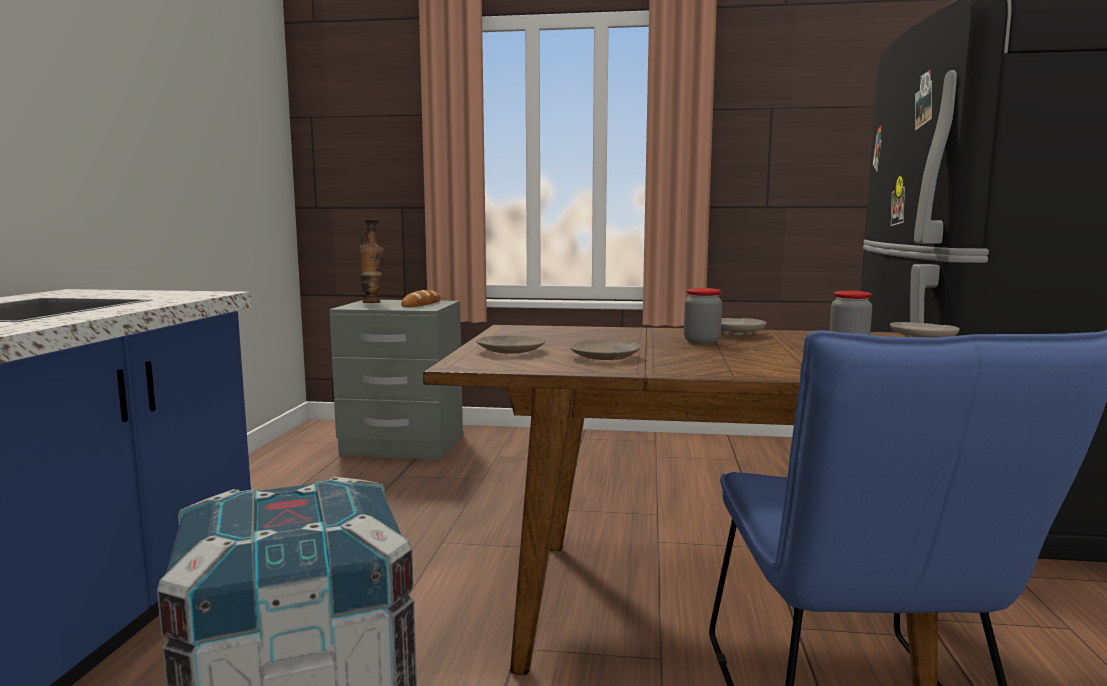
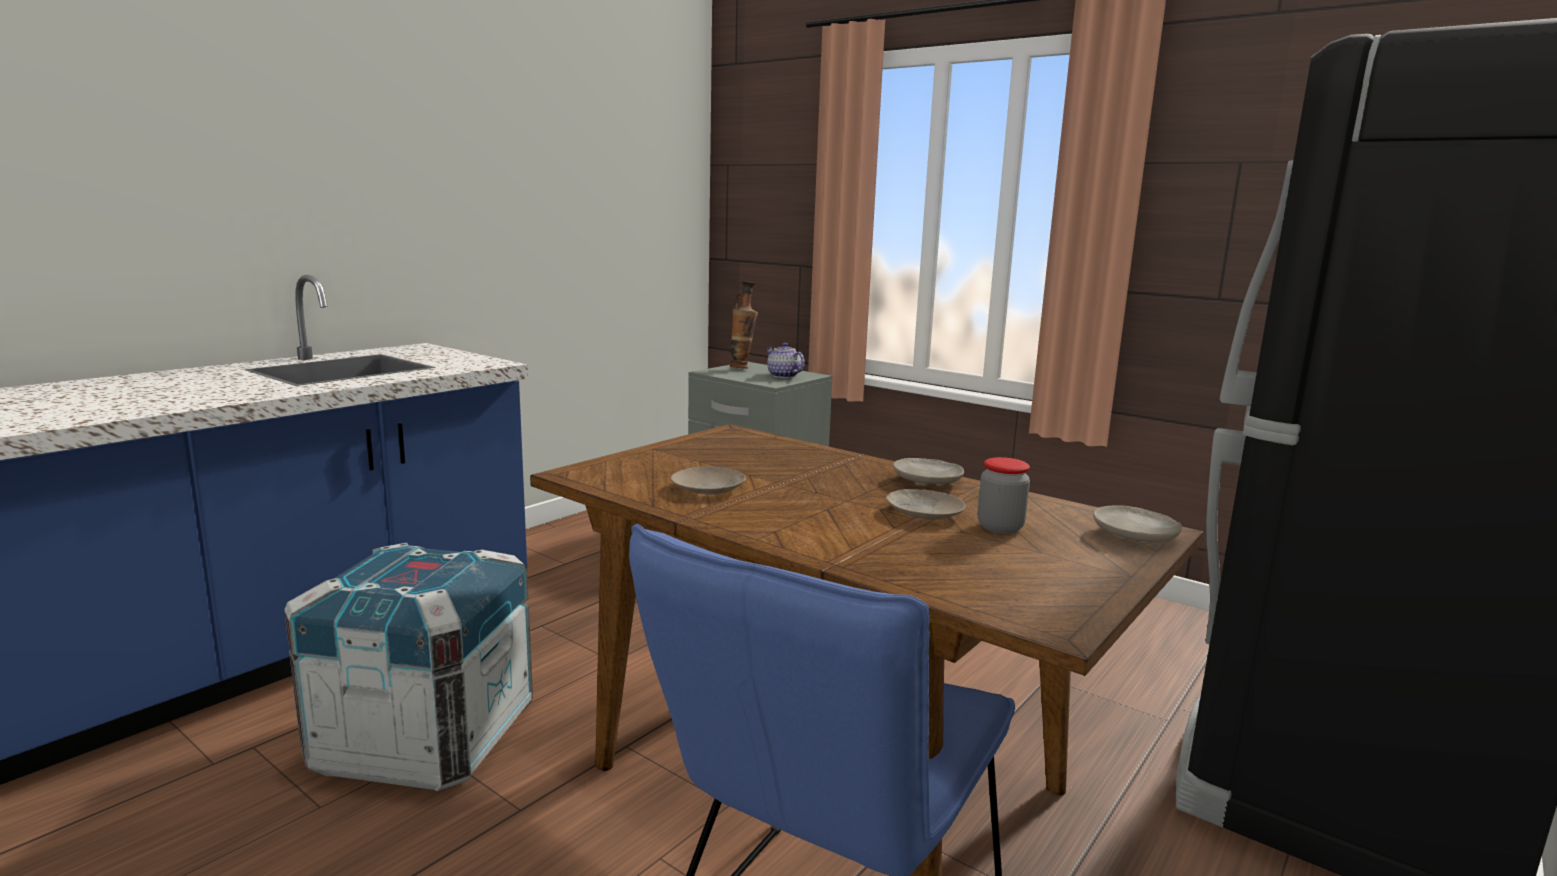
camera: 30 degrees right, 5 degrees up
(421, 304) = (782, 376): bread -> teapot
(510, 351) = (650, 464): beige plate -> beige plate (923, 513)
(701, 342) = (857, 486): jar -> none

